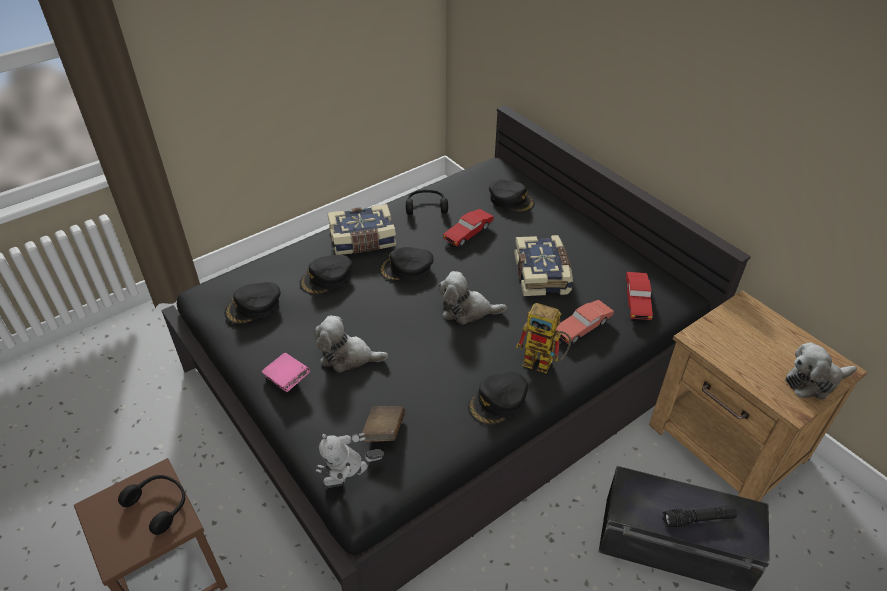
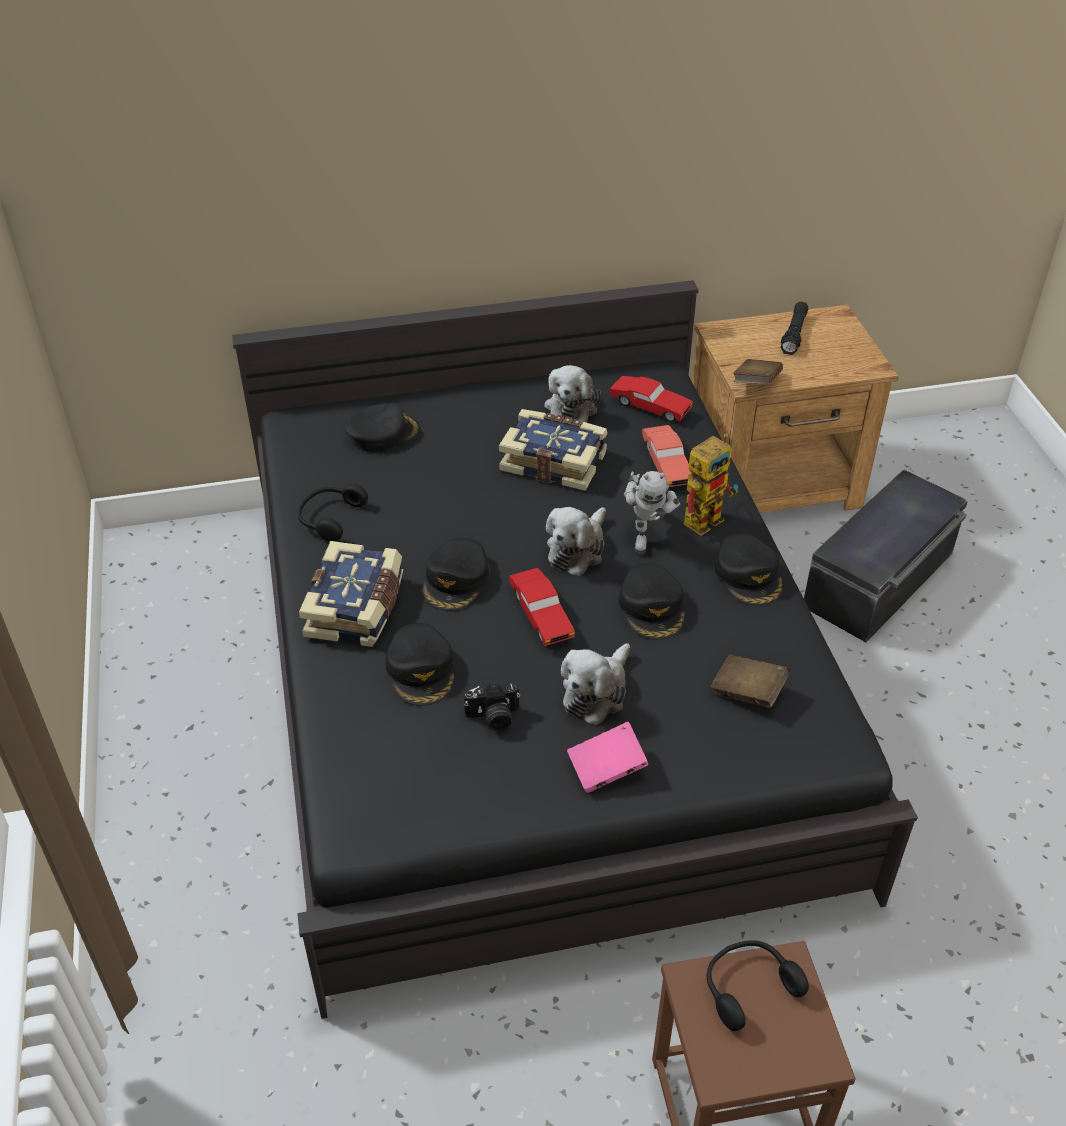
camera: 65 degrees left, 0 degrees up
(254, 307) = (430, 772): black cap -> black cap (652, 607)
(304, 318) = (493, 717): none -> camera
(351, 482) = (814, 747): toy robot -> toy robot (646, 535)
(468, 233) = (423, 497): red toy car -> red toy car (540, 615)
(698, 519) = (903, 523): black flashlight -> black flashlight (794, 334)
(700, 342) = (756, 383): none -> brown book
(814, 381) = (845, 339): plush toy -> plush toy (572, 406)

